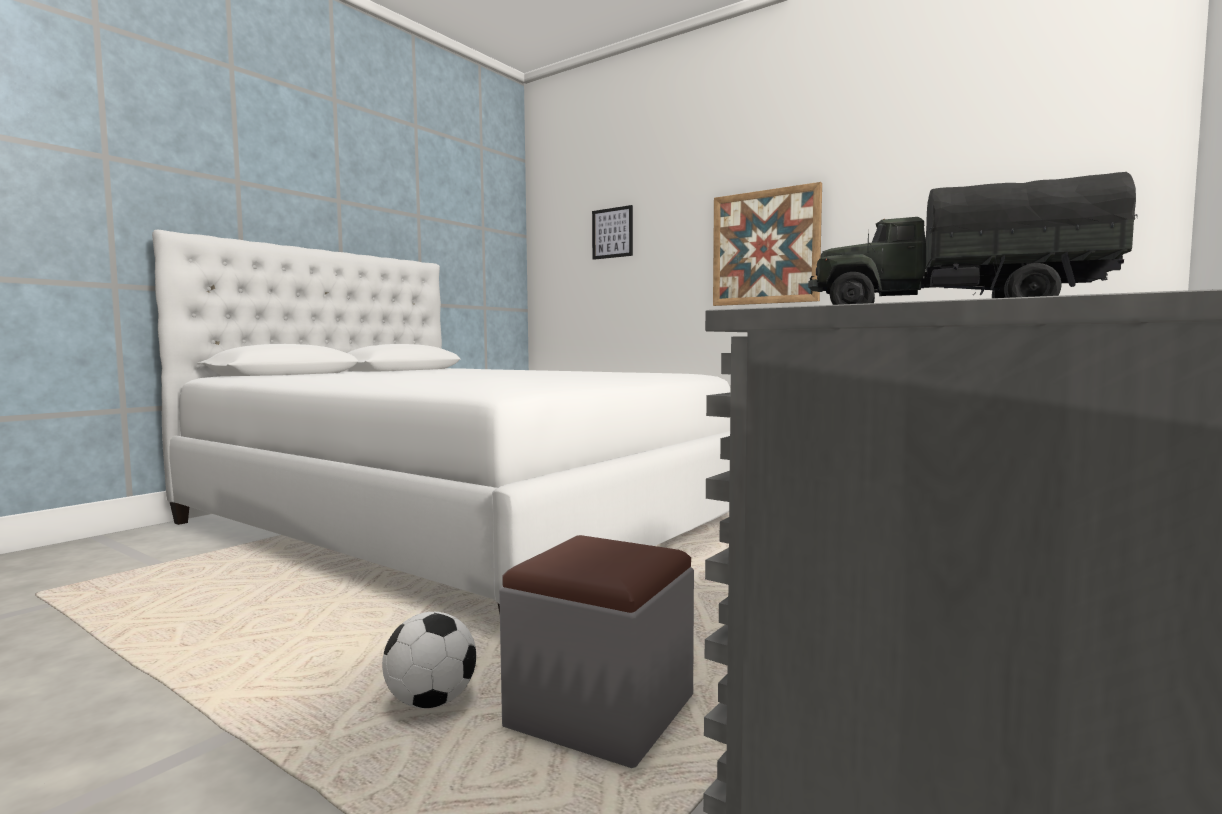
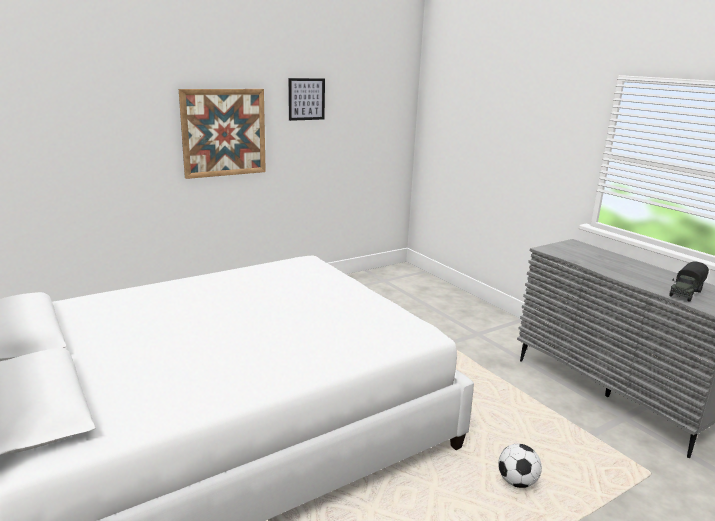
camera: 70 degrees left, 15 degrees up
(601, 711) = (531, 438): grey ottoman -> none
(612, 233) = (61, 109): picture -> picture (306, 99)

